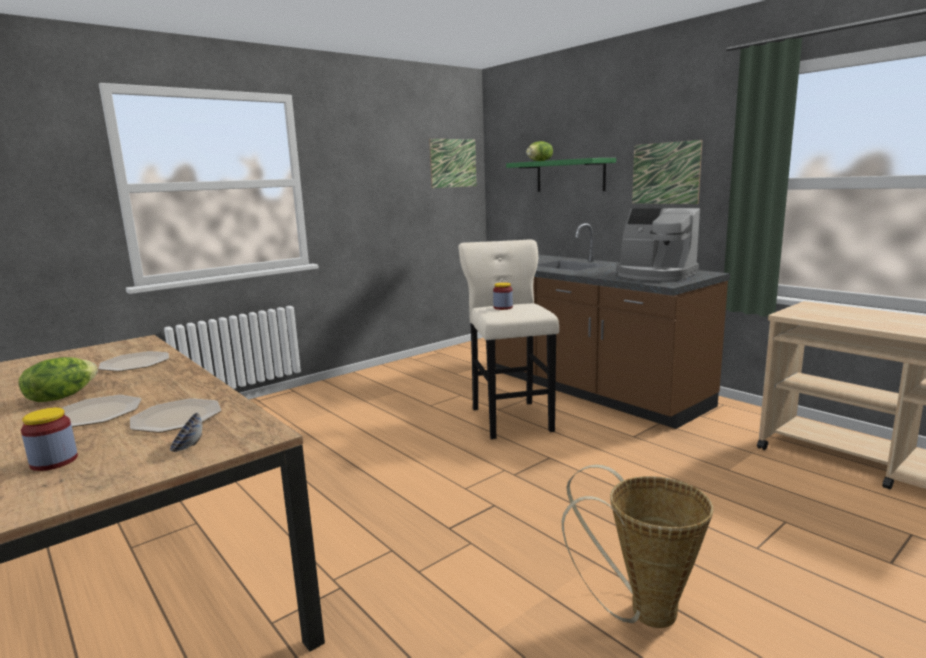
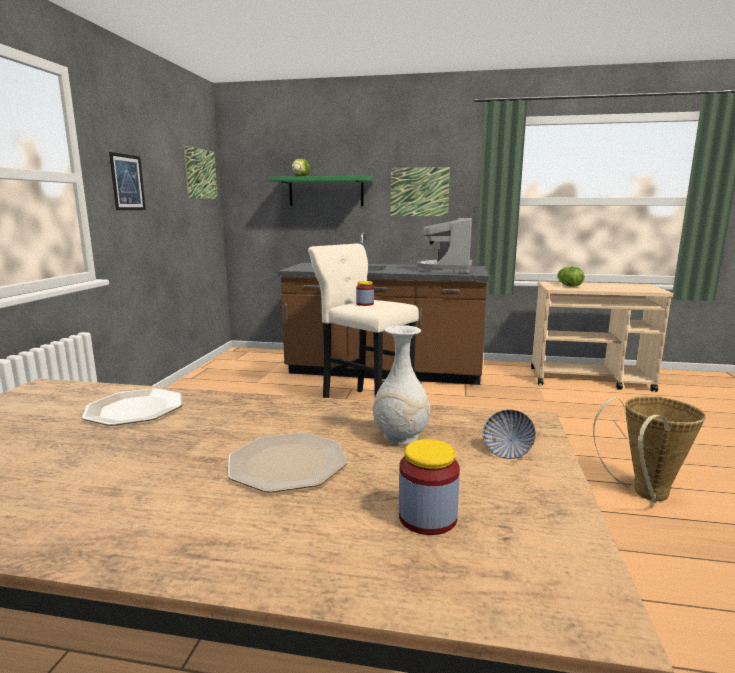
camera: 40 degrees left, 0 degrees up
(61, 397) = (160, 466): lettuce -> lettuce (568, 286)
(175, 418) = (400, 436): plate -> white vase
(352, 180) = (127, 182): none -> picture
(654, 274) = (446, 269): coffee machine -> coffee machine turned 105 degrees clockwise

